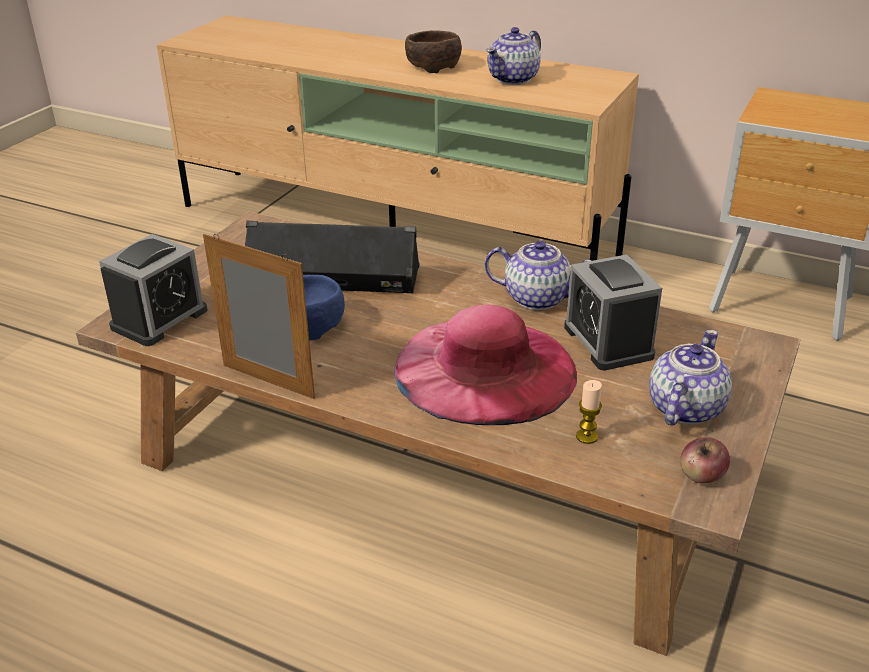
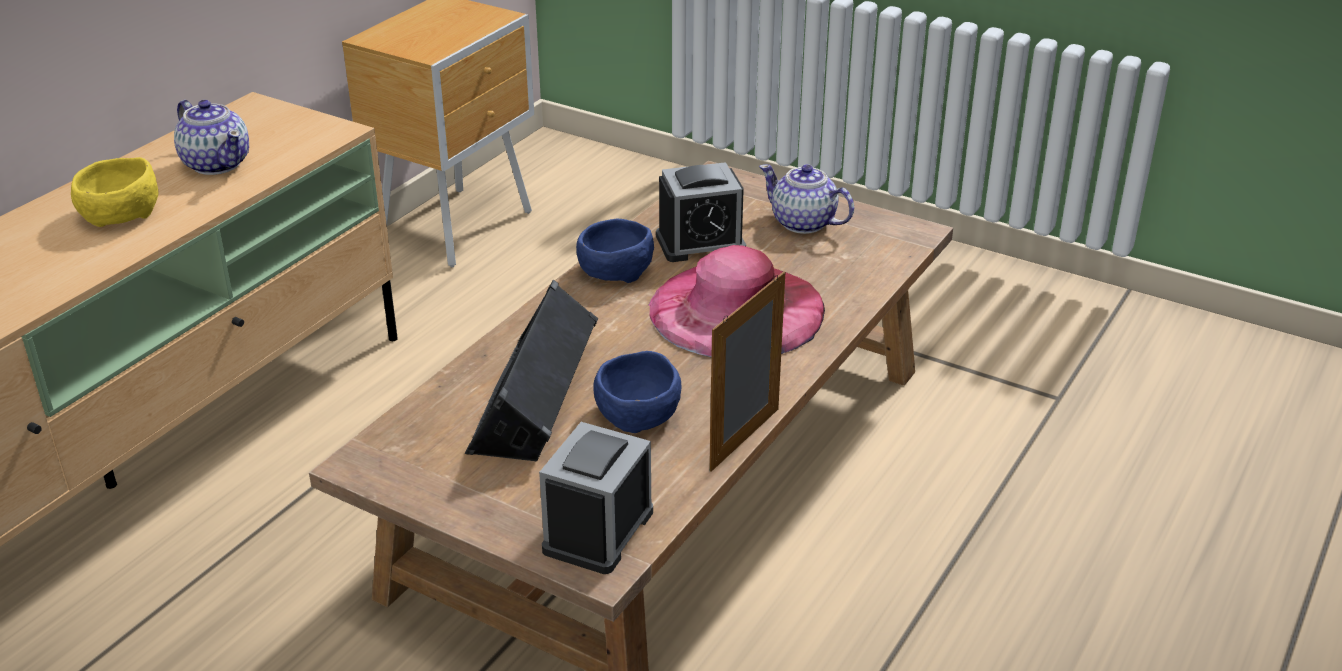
camera: 85 degrees left, 0 degrees up
(159, 319) = (598, 531): alarm clock -> alarm clock turned 105 degrees counterclockwise
(432, 66) = (118, 215): brown bowl -> yellow bowl
(536, 298) = (613, 271): teapot -> blue bowl
(587, 436) = (840, 269): candle -> none
(701, 476) = (888, 229): apple -> none

